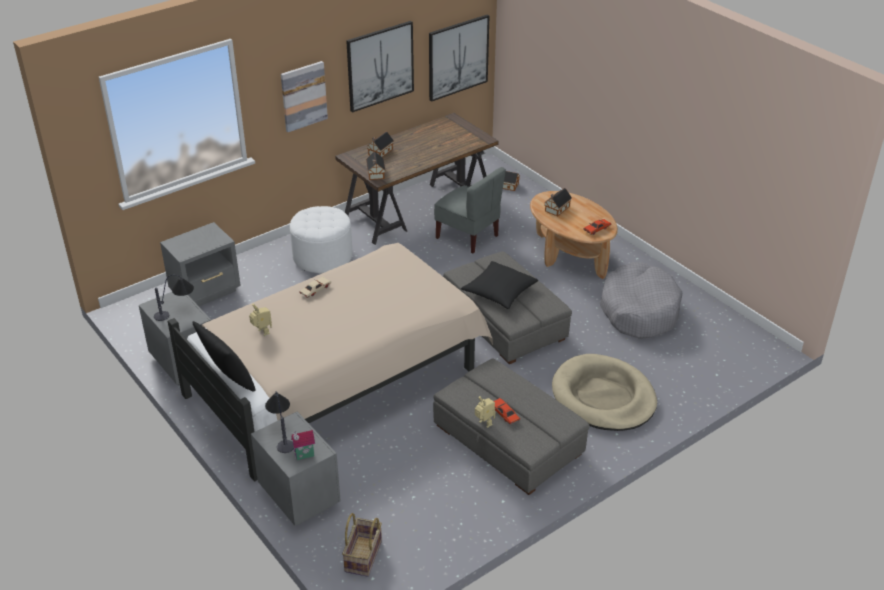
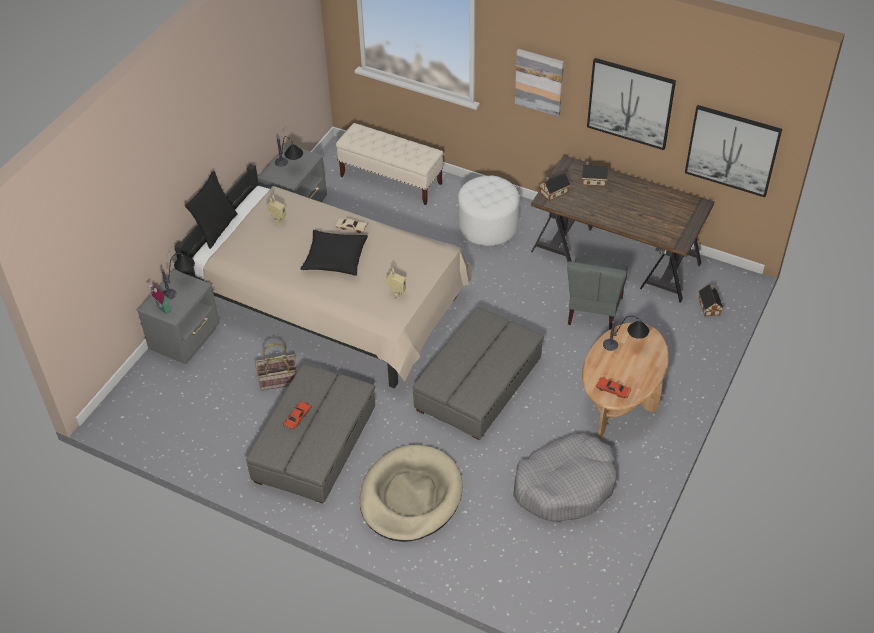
camera: 65 degrees right, 10 degrees up
(206, 291) = (391, 180): grey nightstand -> beige bench
(364, 556) = (141, 403): basket -> basket (278, 380)
(484, 424) = (277, 408): toy robot -> toy robot (396, 294)
(499, 291) = (470, 354): black pillow -> black pillow (335, 258)
(556, 209) = (626, 346): toy house -> table lamp

